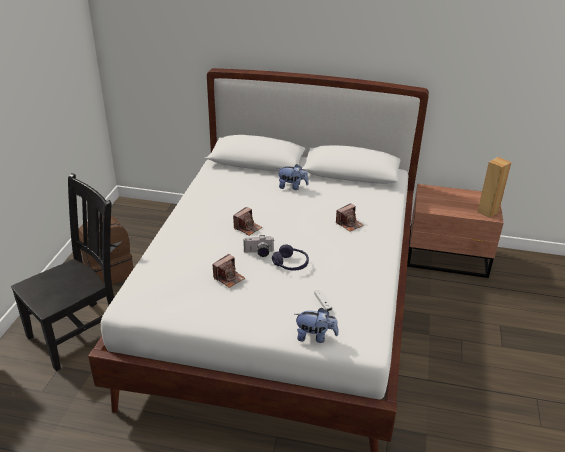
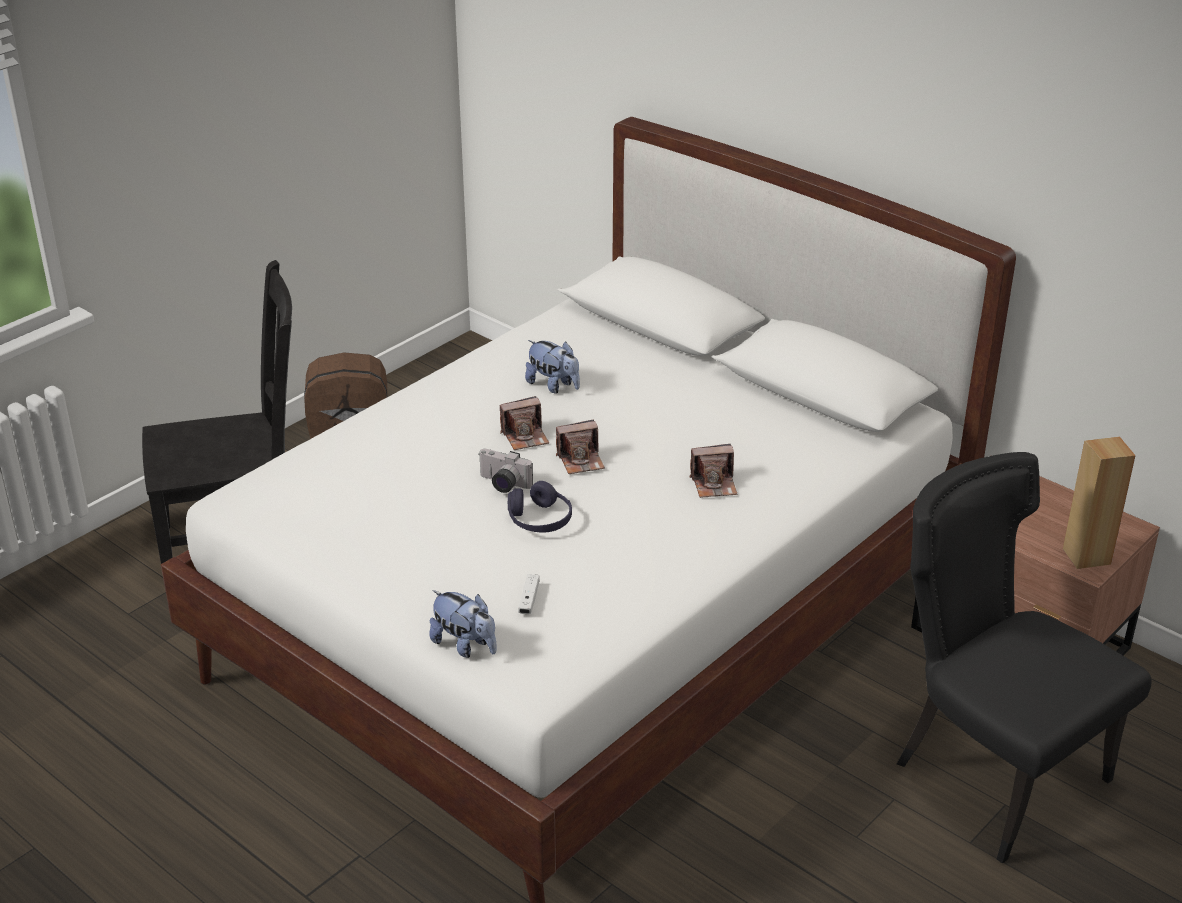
camera: 30 degrees right, 0 degrees up
(229, 278) = (415, 508): camera -> camera (581, 460)
(292, 187) = (678, 387): plush toy -> plush toy (553, 385)
(484, 314) = (991, 772): none -> black chair

